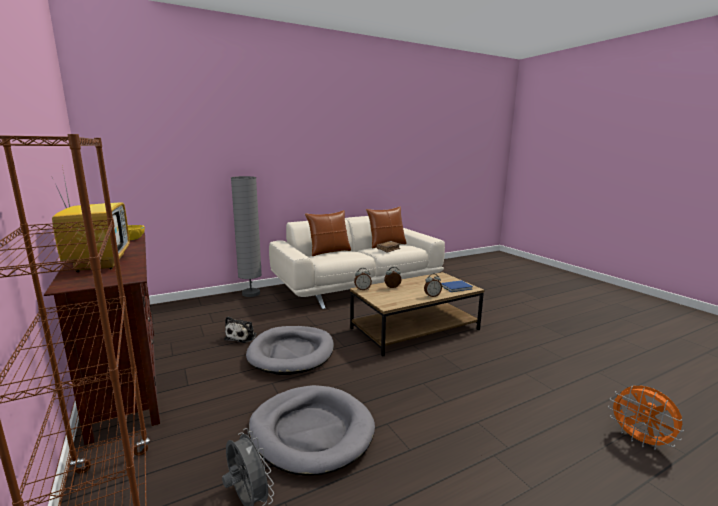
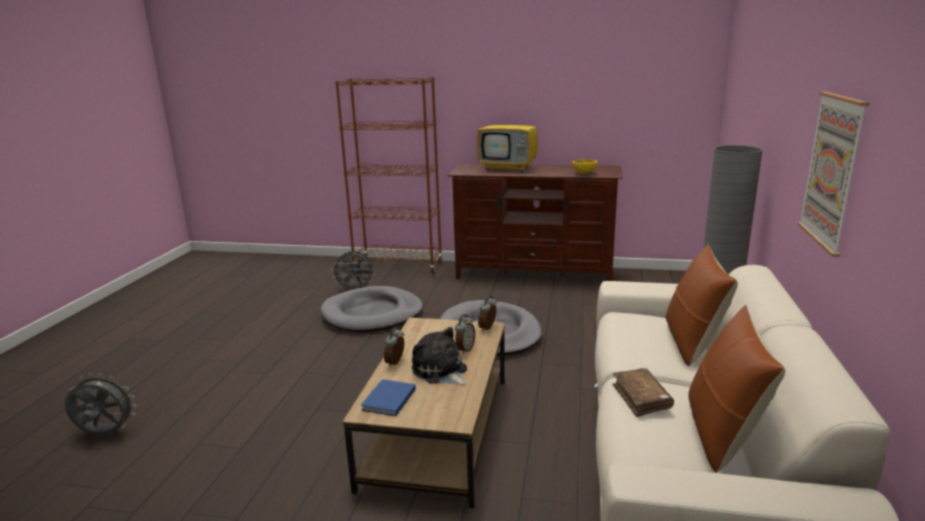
camera: 130 degrees right, 5 degrees up
(242, 336) = (559, 319): plush toy -> plush toy (441, 371)
(322, 167) = (832, 171): none -> picture
(640, 440) = (105, 434): orange fan -> grey fan

